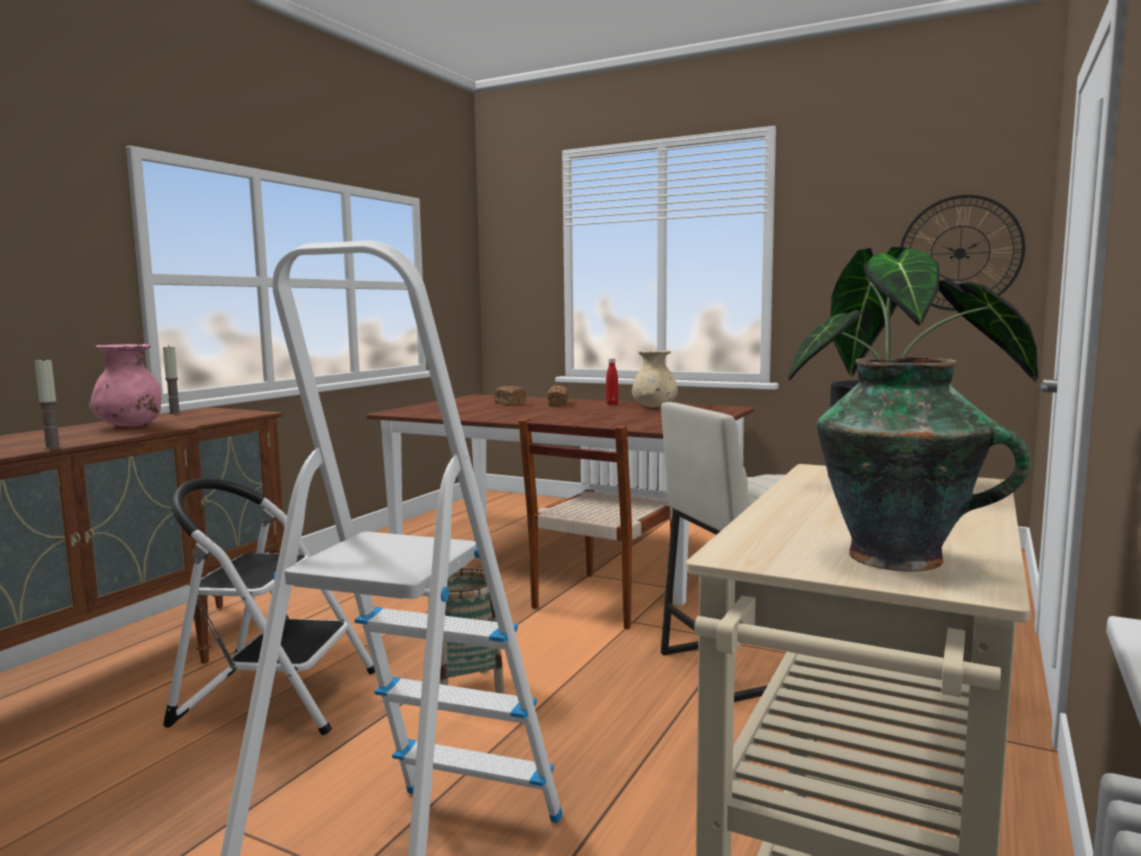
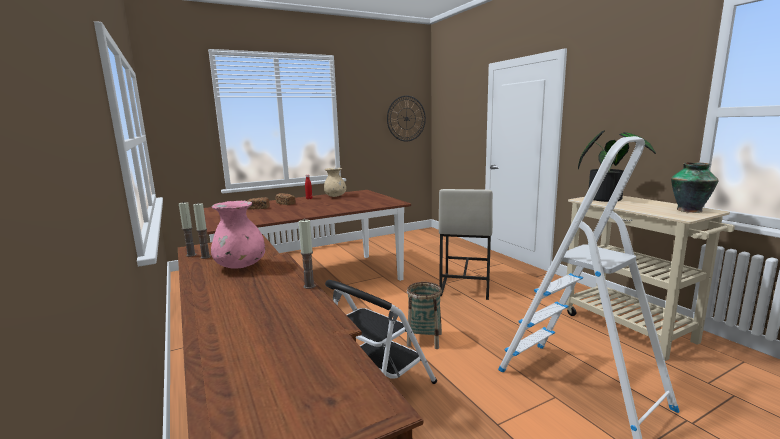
camera: 55 degrees left, 5 degrees up
(168, 416) = (205, 257): none -> candle
(603, 602) = (378, 291): chair -> none

